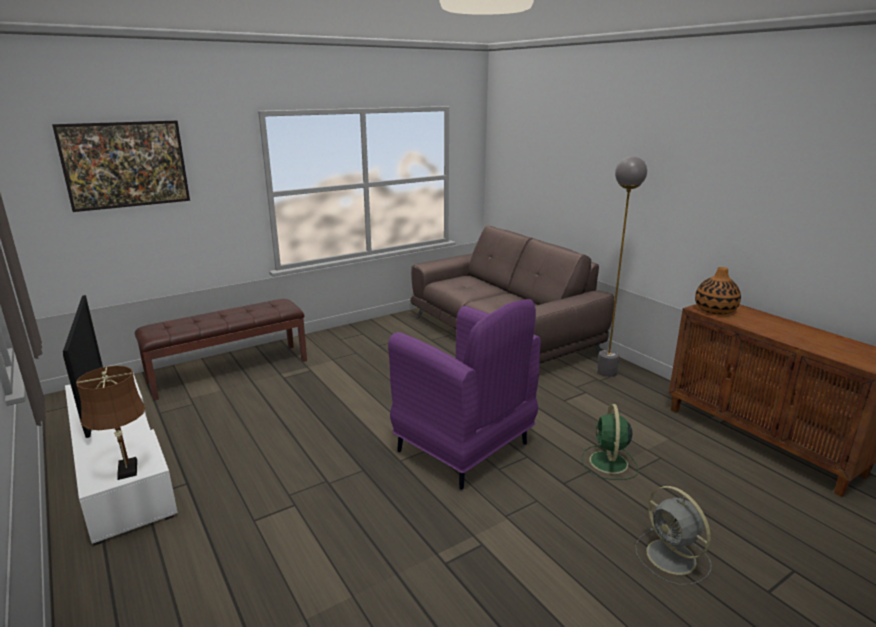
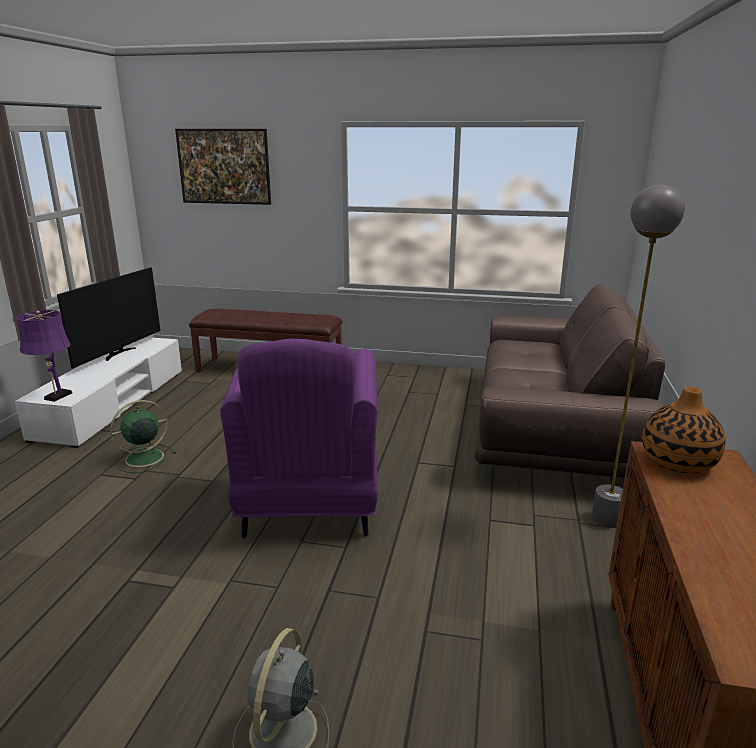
camera: 45 degrees right, 0 degrees up
(127, 471) = (56, 397): brown table lamp -> purple table lamp
(608, 463) = (409, 604): green fan -> green fan (142, 458)

